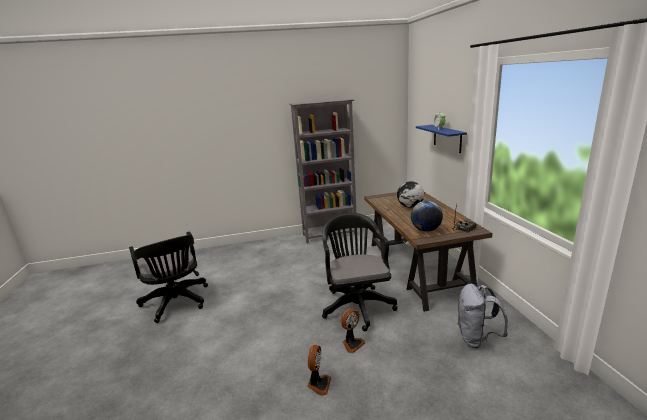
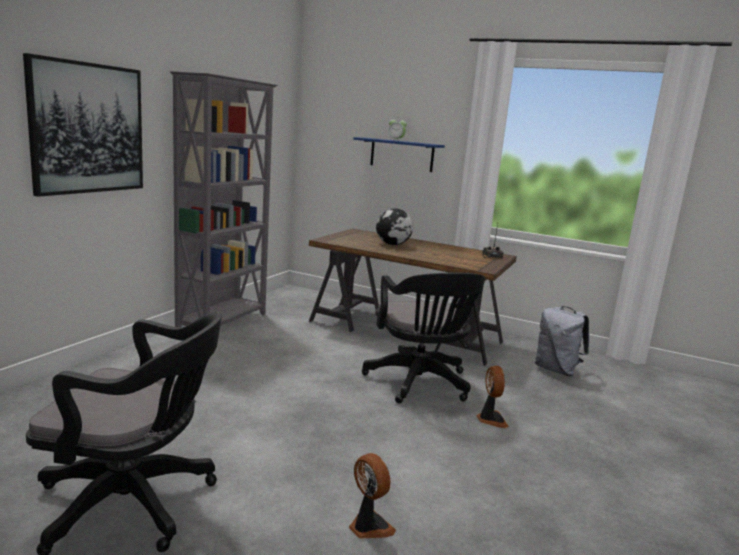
camera: 55 degrees left, 5 degrees down
(244, 138) = (88, 128): none -> picture
(318, 384) = (541, 469): fan -> fan (368, 526)
(357, 305) = (420, 384): black office chair -> black office chair turned 135 degrees counterclockwise
(426, 230) = (466, 261): globe -> none

